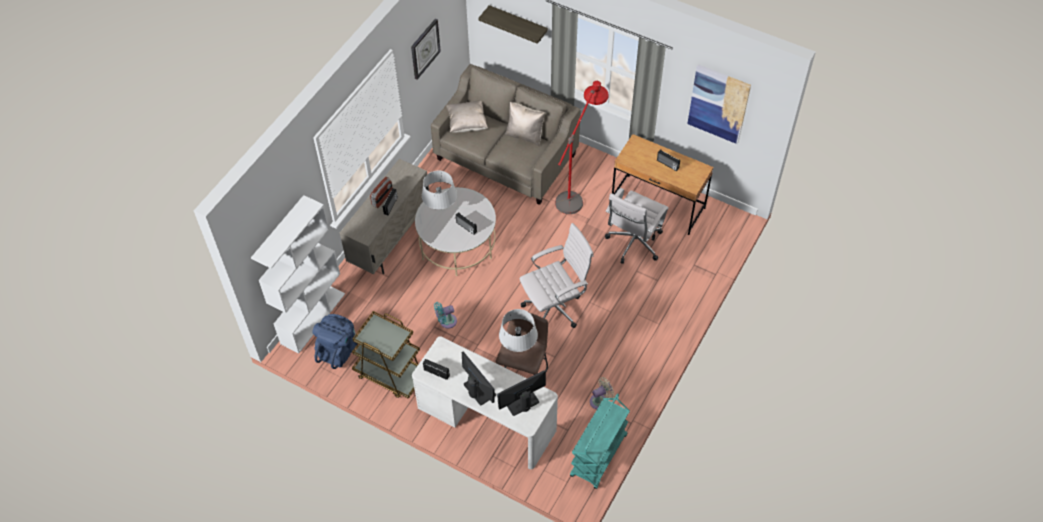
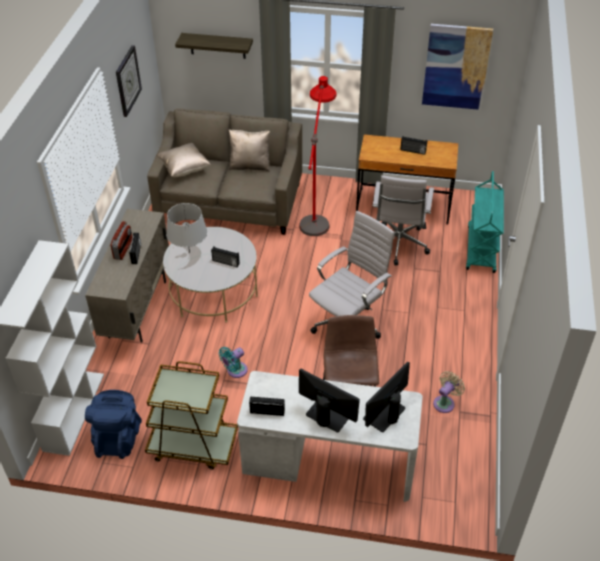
camera: 20 degrees left, 10 degrees down
(518, 348) = (344, 362): grey table lamp -> none
(599, 456) = (475, 462): turquoise cart -> turquoise cart (481, 250)

